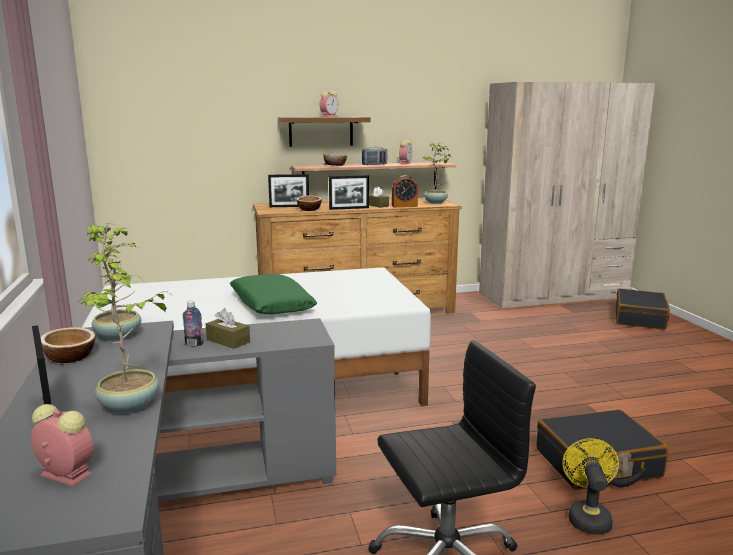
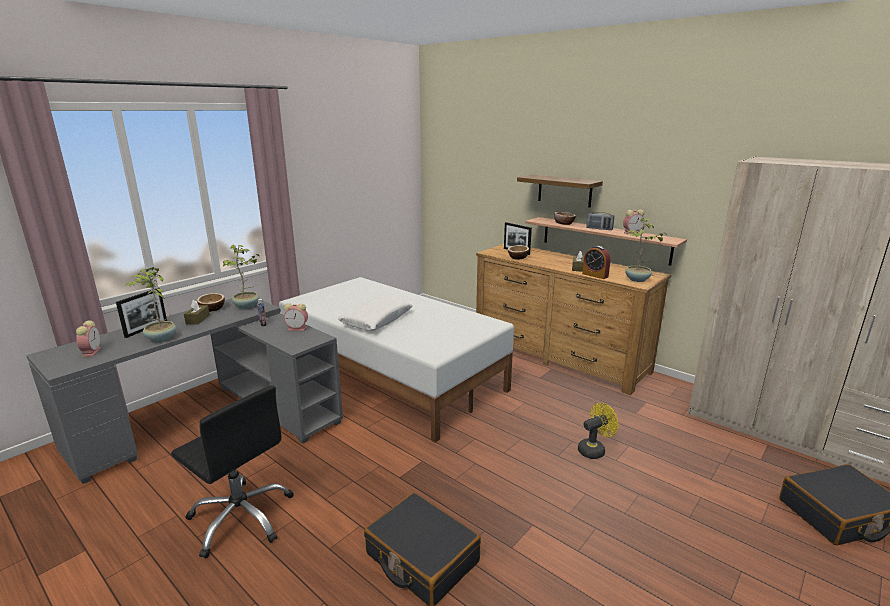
camera: 55 degrees right, 5 degrees up
(228, 341) = (274, 329): brown tissue box -> brown tissue box (198, 319)
(271, 305) = (376, 320): green pillow -> white pillow
(329, 116) = (563, 179): alarm clock -> alarm clock (298, 328)
(349, 208) = (546, 265): picture frame -> none
(587, 516) = (334, 570): yellow fan -> yellow fan (594, 449)

